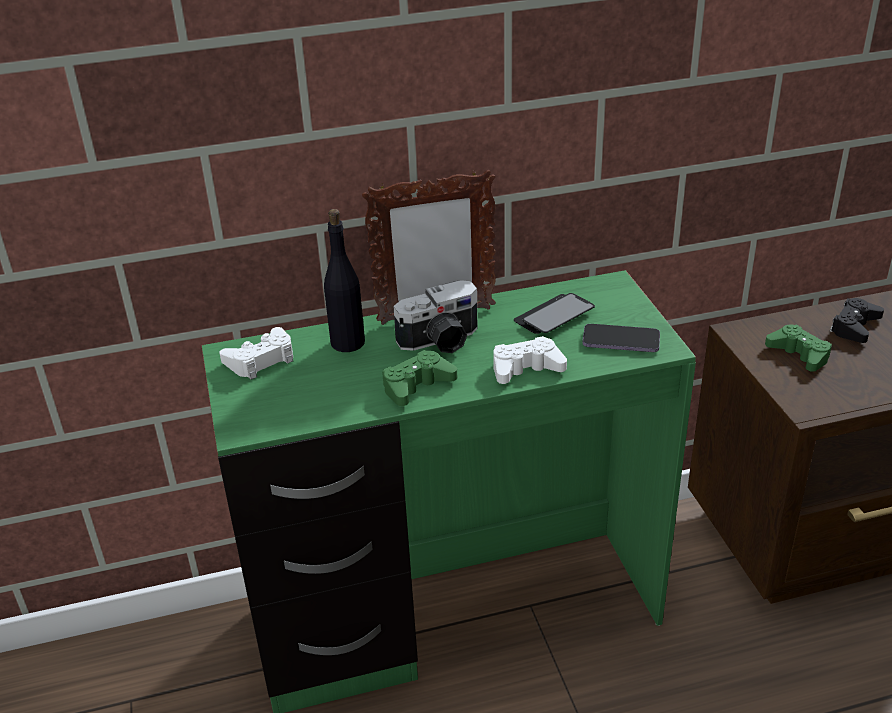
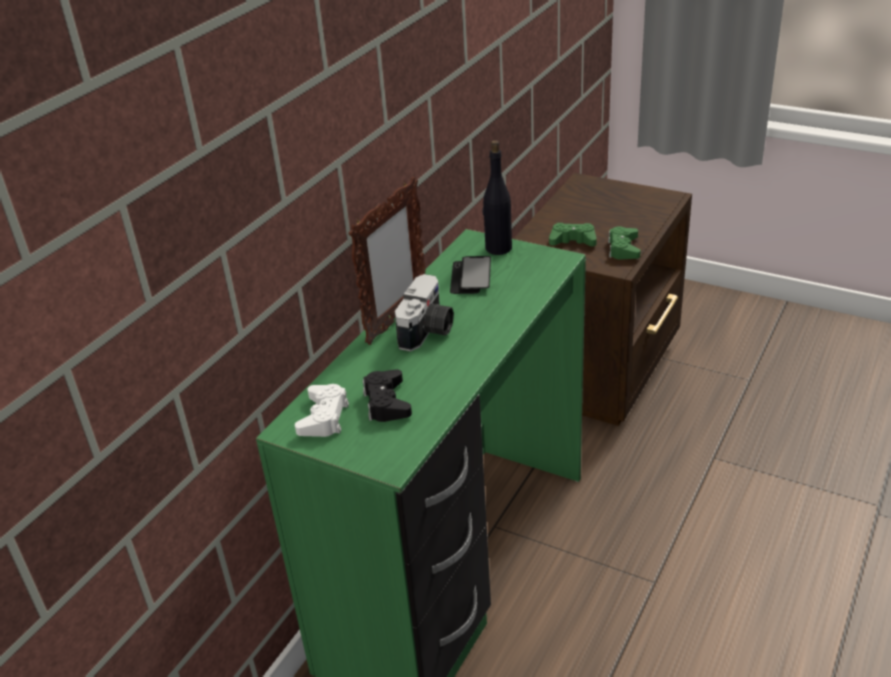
camera: 45 degrees left, 0 degrees up
(347, 342) = (366, 369): black bottle -> black bottle (498, 248)
(417, 385) = (460, 364): green game controller -> green game controller (623, 248)
(526, 368) = (507, 315): white game controller -> none
(621, 341) = (533, 268): phone -> none
(854, 327) = (577, 210): black game controller -> black game controller (386, 402)

